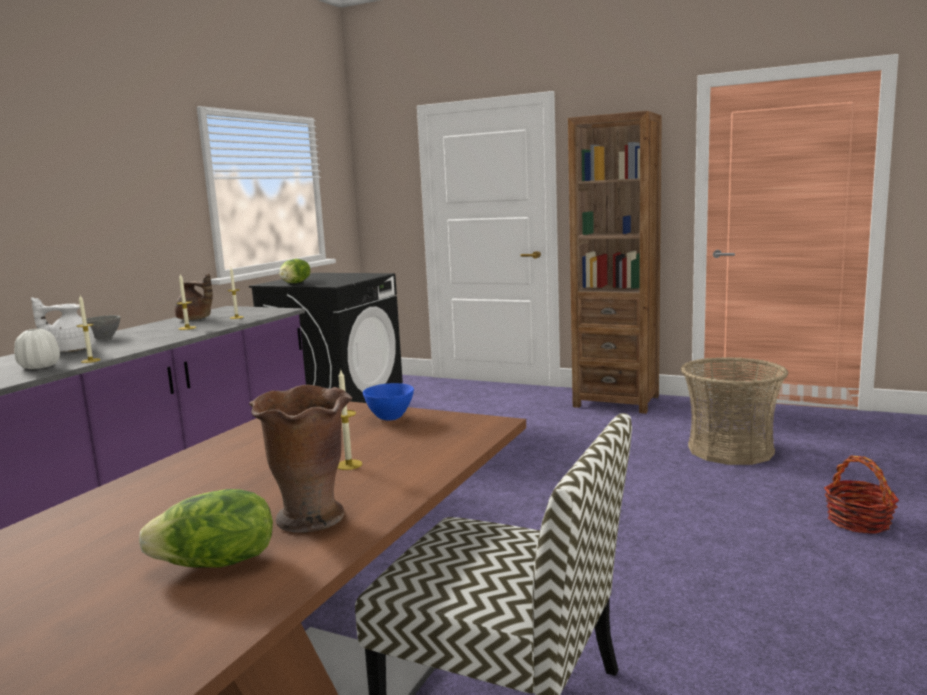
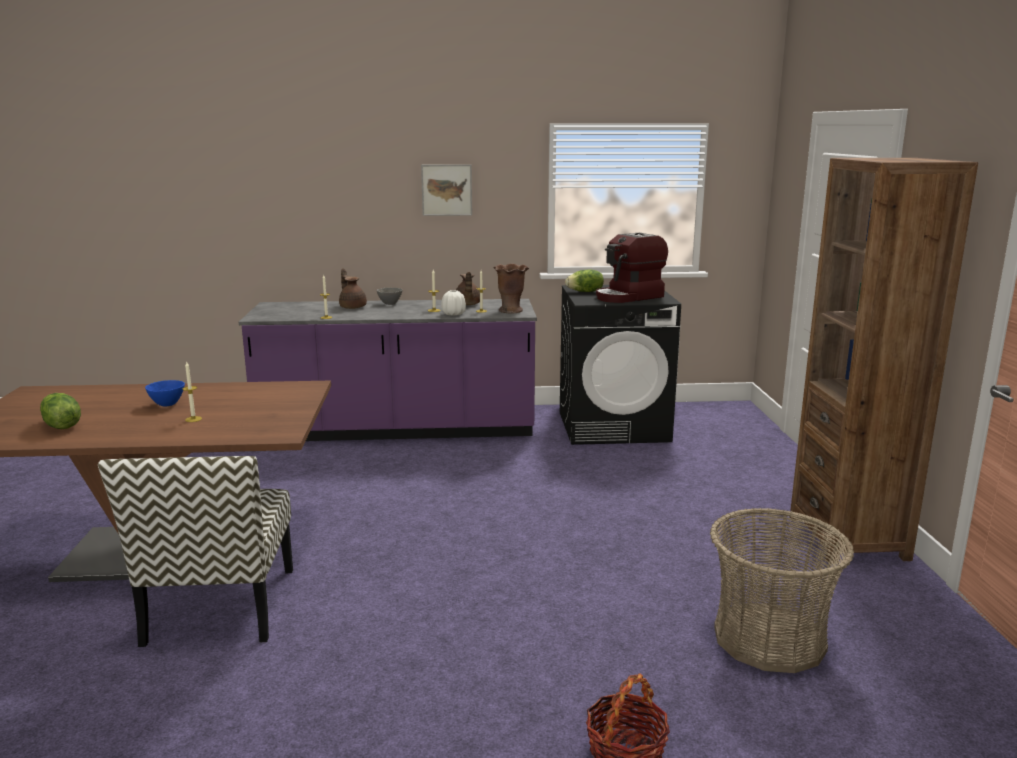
camera: 60 degrees right, 5 degrees up
(40, 366) = (308, 313): white vase -> white vase (453, 314)
(70, 350) = (352, 307): white teapot -> brown teapot
(107, 183) = (446, 190): none -> picture
(311, 517) = (113, 429): brown vase -> brown vase (511, 311)
(344, 278) = (629, 297): none -> coffee machine
(390, 418) = (287, 409): blue bowl -> blue bowl (167, 404)

